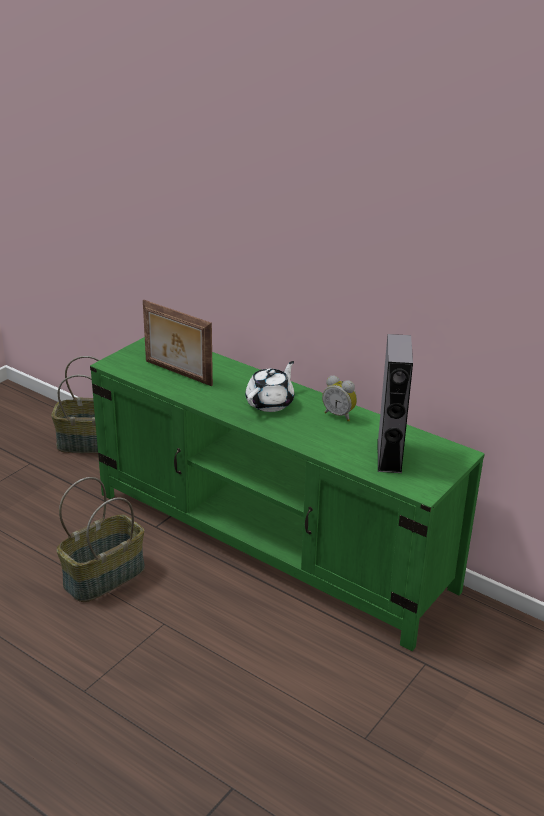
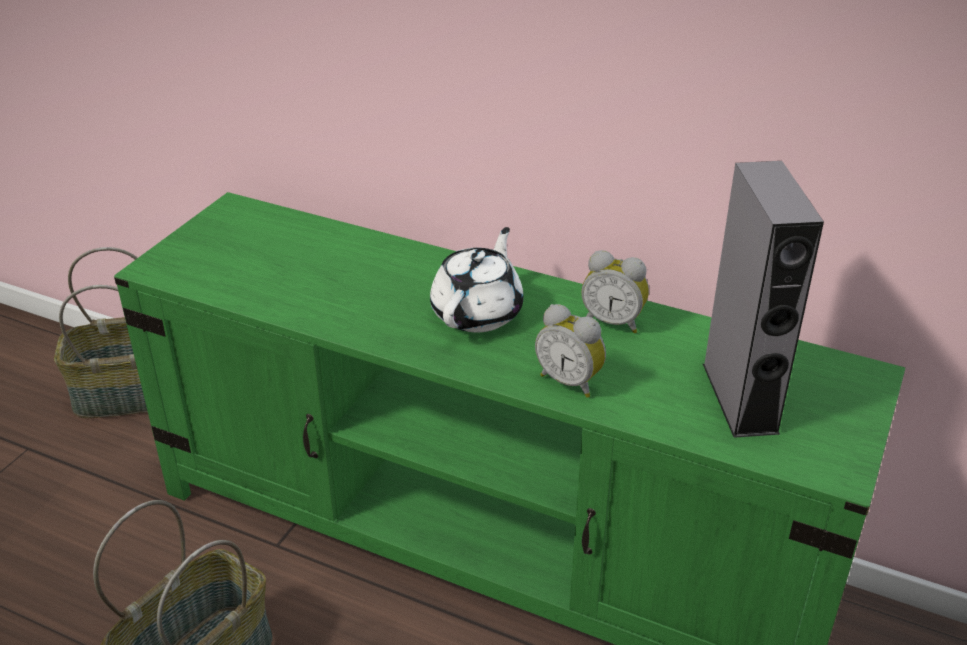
camera: 10 degrees left, 5 degrees up
(177, 373) = (286, 273): picture frame -> none
(306, 438) = (570, 381): none -> alarm clock

